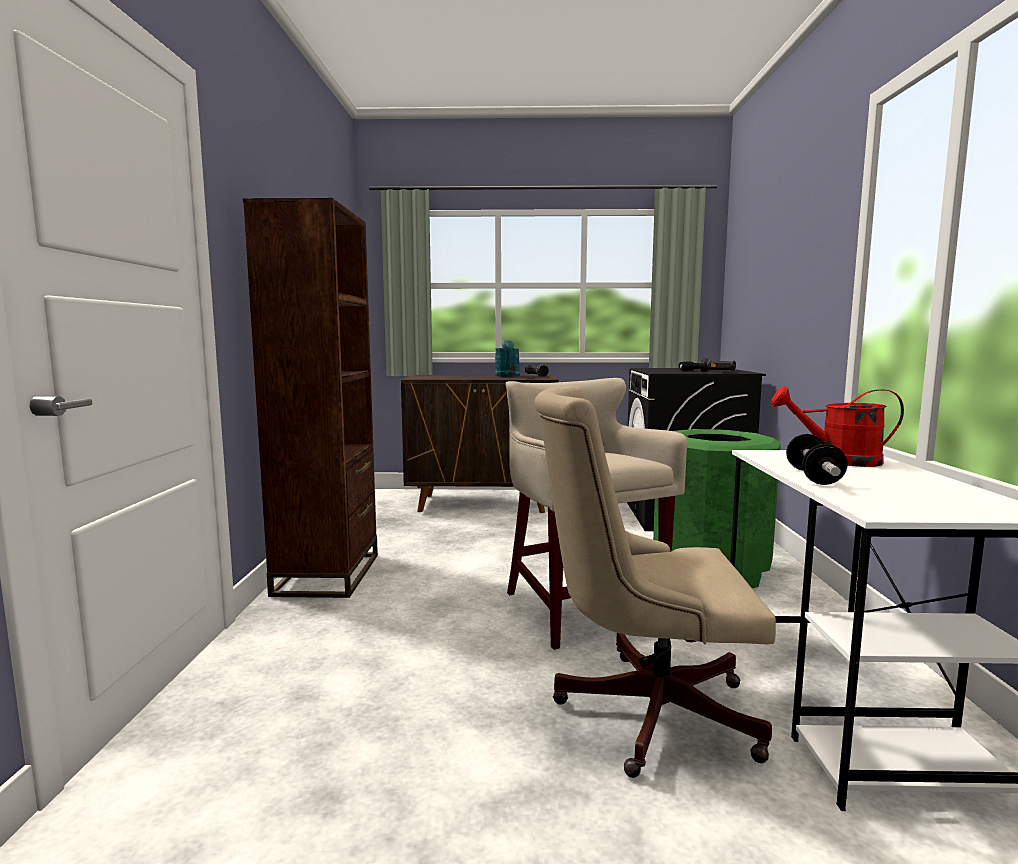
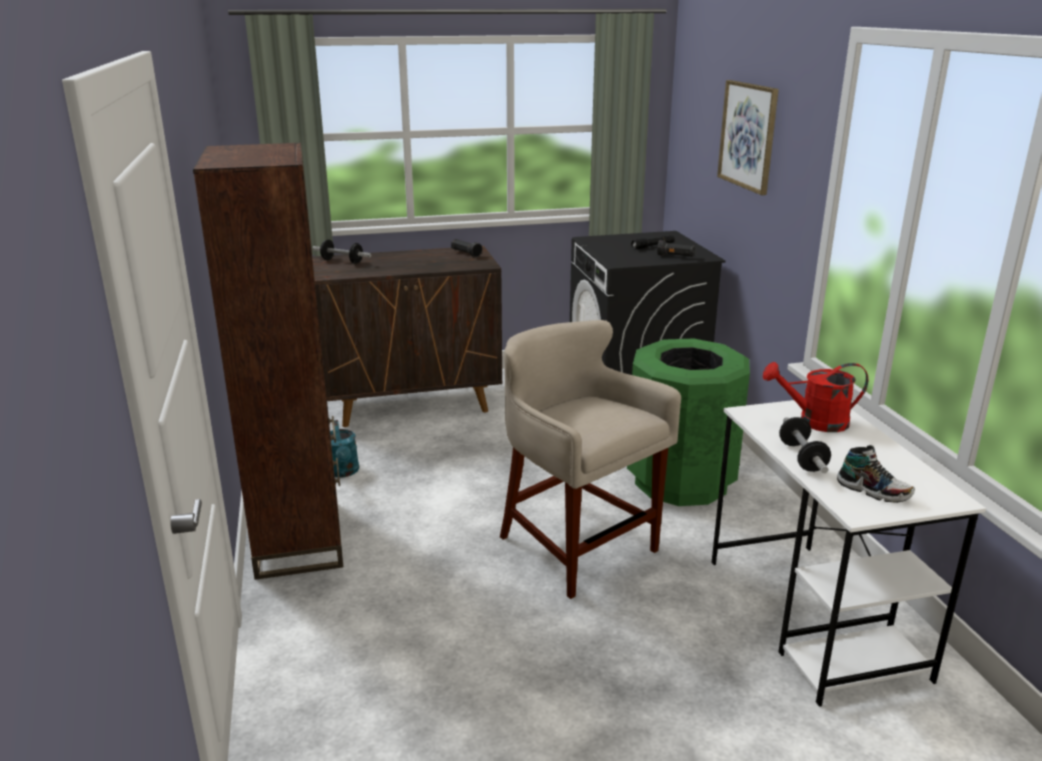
camera: 15 degrees left, 15 degrees up
(433, 375) = (342, 261): none -> dumbbell
(507, 376) = (433, 257): turquoise watering can -> turquoise watering can (343, 472)
(643, 710) = (664, 648): beige office chair -> none
(783, 254) = (748, 135): none -> picture
(906, 500) = (873, 491): none -> shoe

